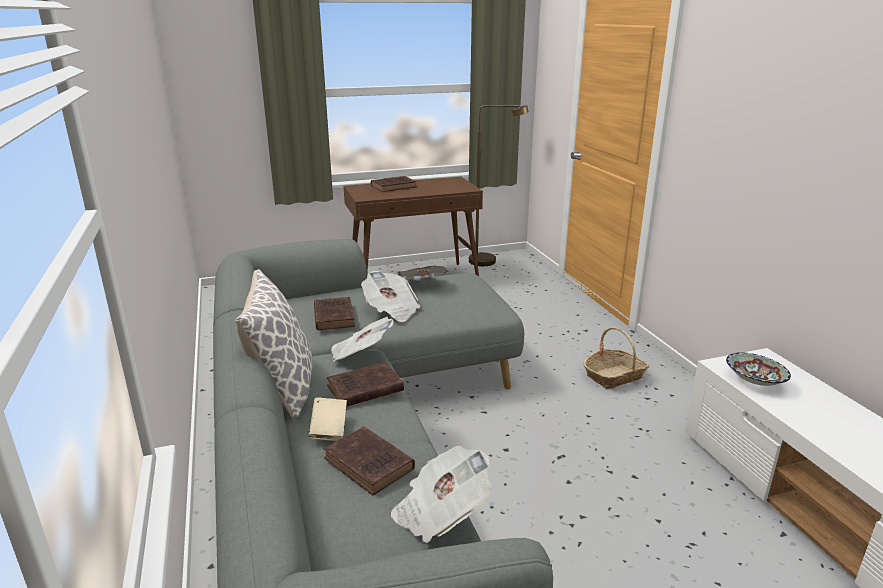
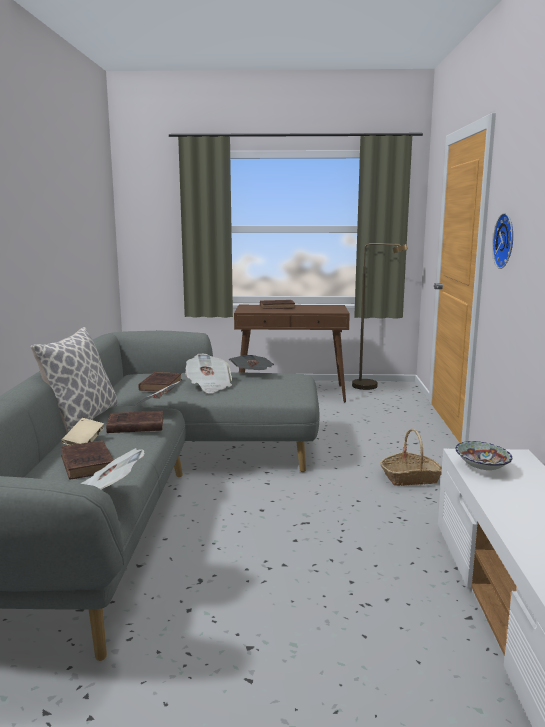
camera: 20 degrees right, 10 degrees down
(717, 129) = (507, 241): none -> wall clock

